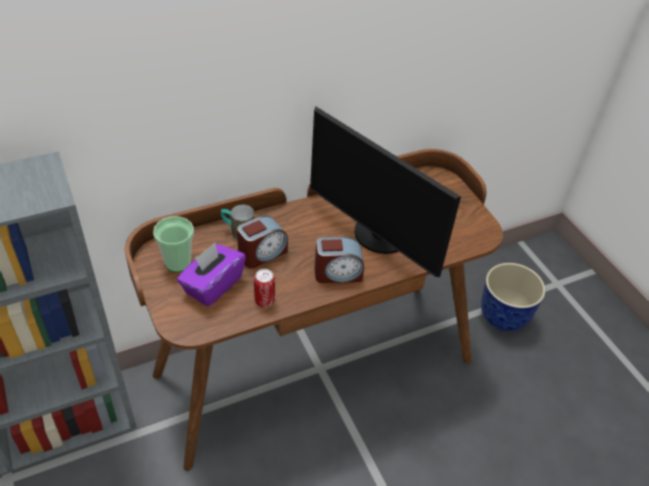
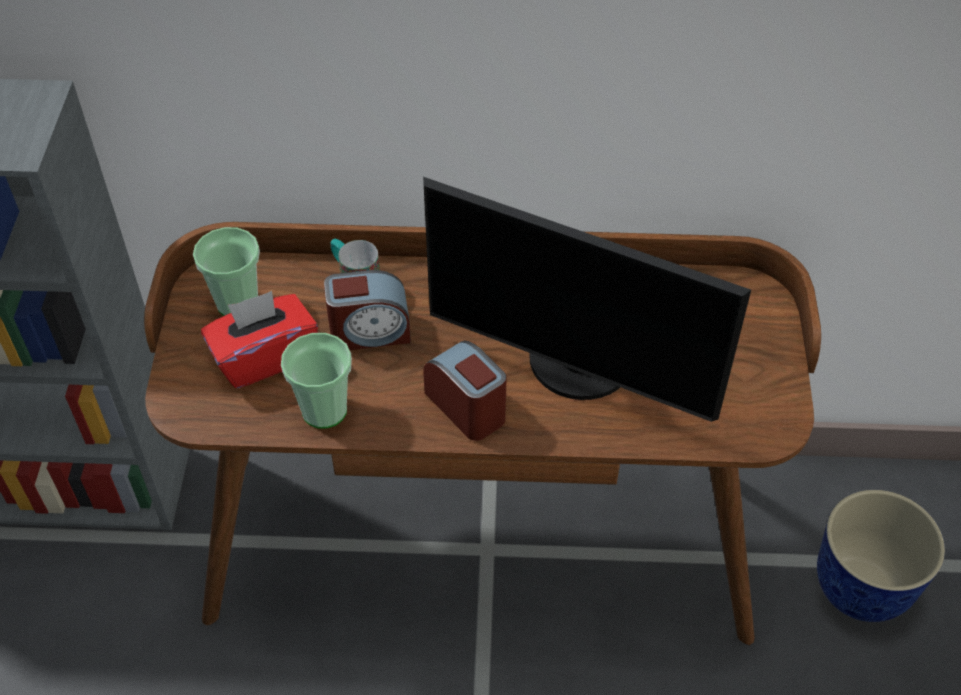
camera: 30 degrees right, 5 degrees up
(212, 285) = (264, 357): purple tissue box -> red tissue box
(264, 301) = (324, 410): can -> cup
(337, 273) = (467, 407): alarm clock -> alarm clock turned 150 degrees counterclockwise
(378, 236) = (576, 367): monitor -> monitor turned 45 degrees counterclockwise

